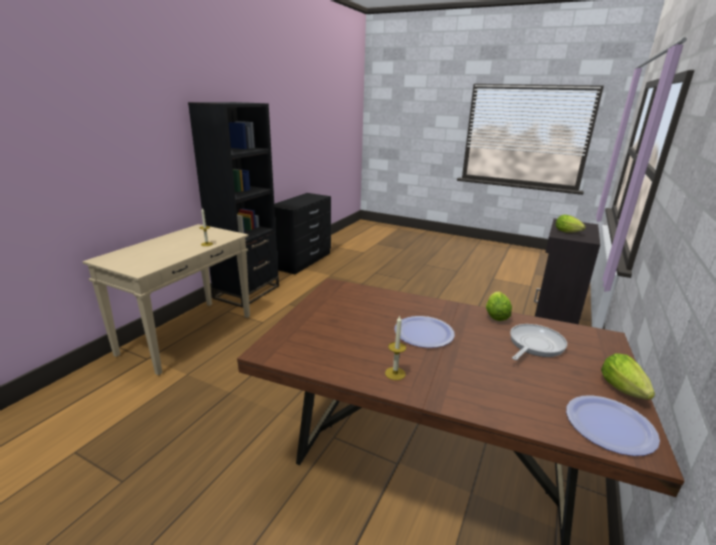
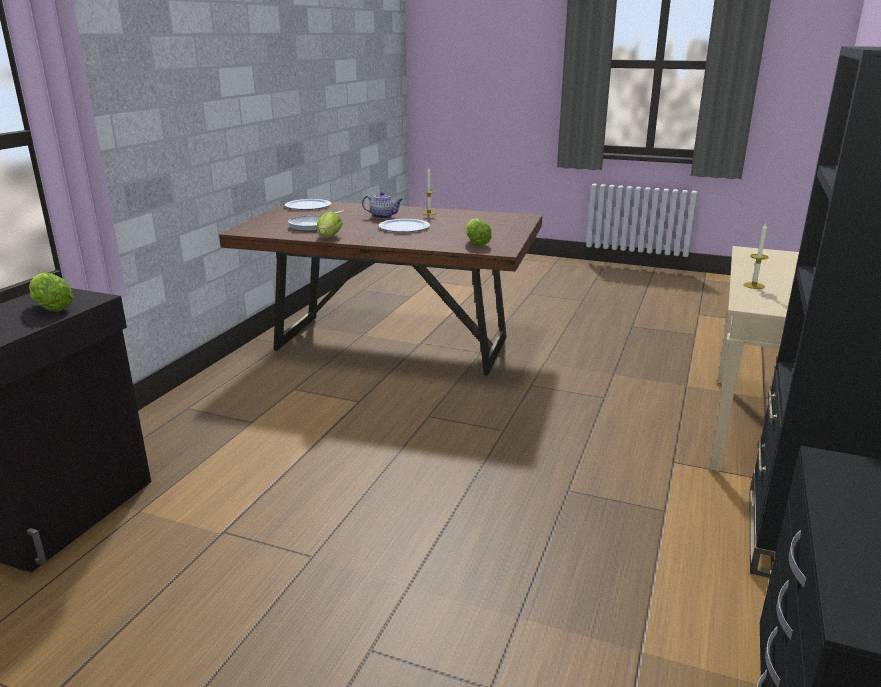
camera: 175 degrees right, 0 degrees up
(458, 366) = (383, 216): none -> teapot
(625, 391) = (278, 213): lettuce -> lettuce (476, 243)

